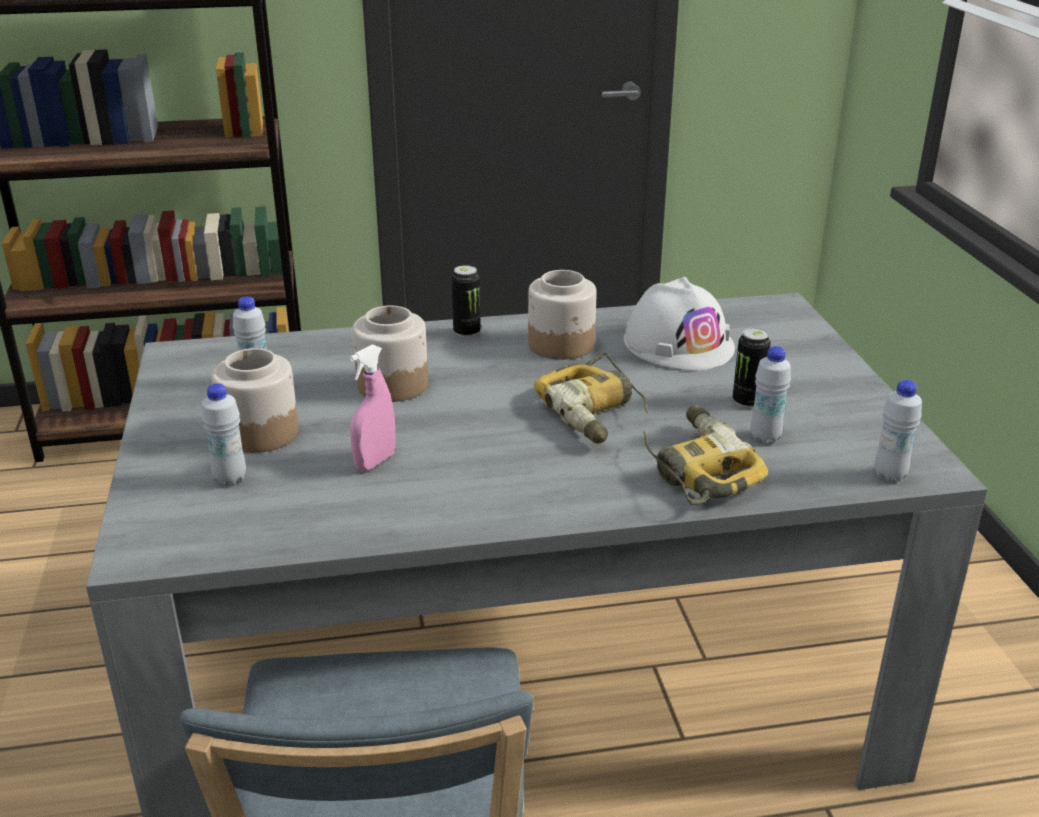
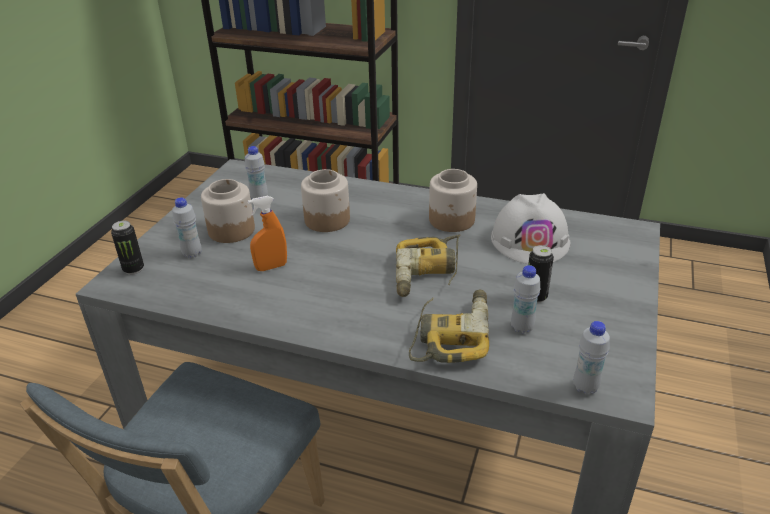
camera: 30 degrees right, 5 degrees up
(375, 462) = (271, 267): pink spray bottle -> orange spray bottle
(467, 332) = (402, 196): can -> can (133, 269)

